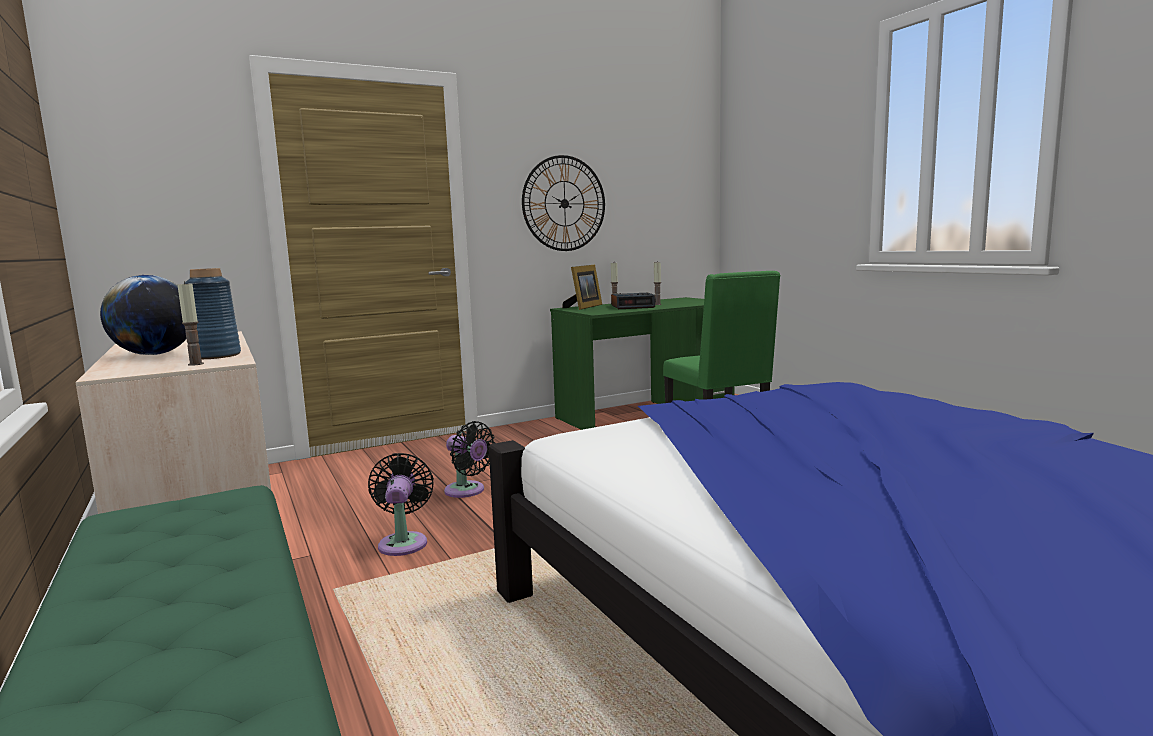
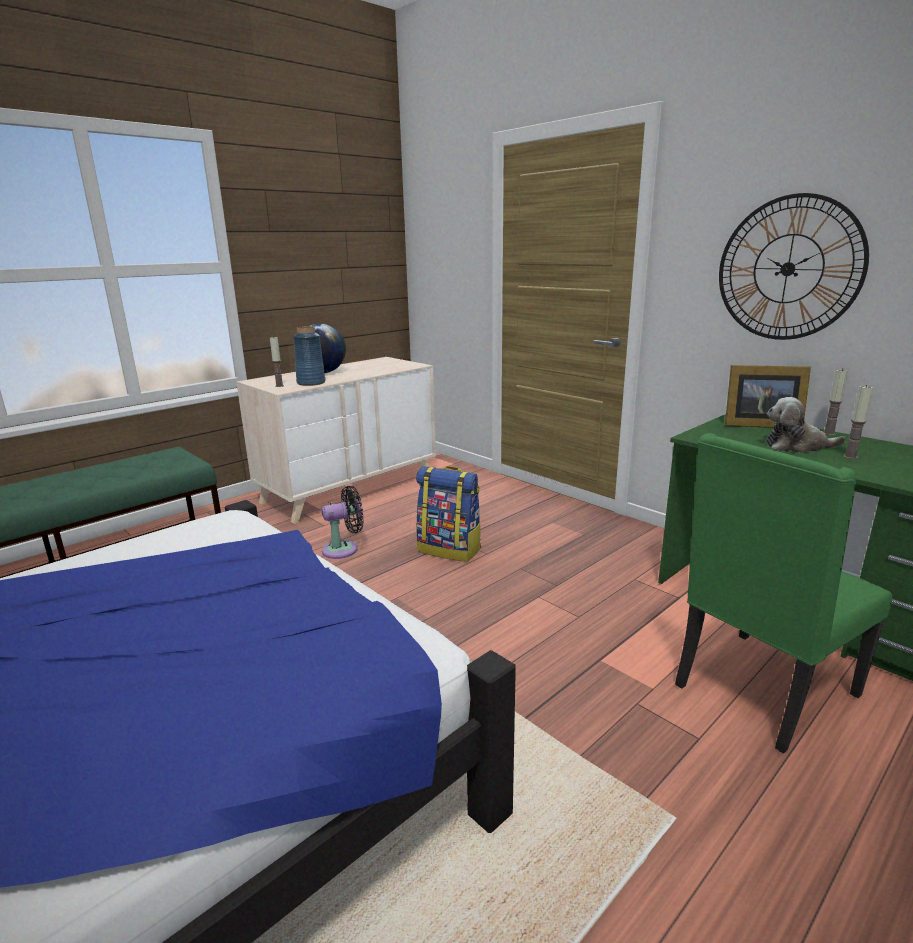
camera: 75 degrees right, 10 degrees up
(467, 491) = (450, 549): black fan -> backpack
(633, 306) = (797, 446): alarm clock -> plush toy

